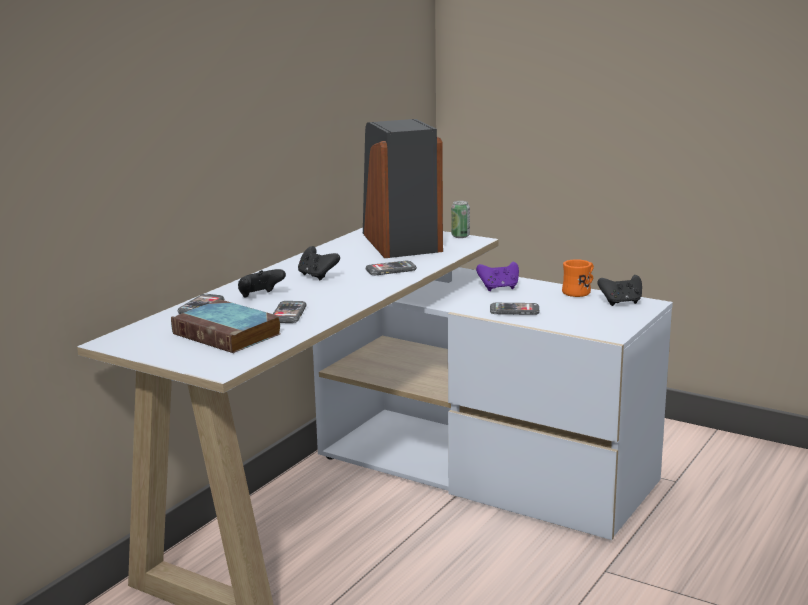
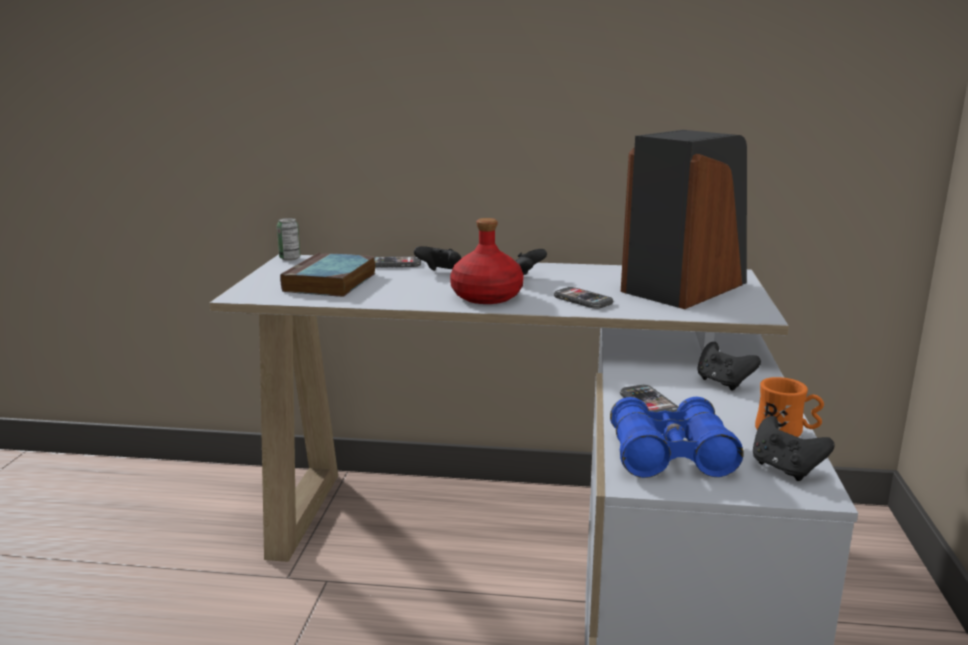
camera: 65 degrees right, 0 degrees up
(288, 314) = (400, 290): phone -> none
(345, 292) = (485, 297): none -> red bottle
(460, 236) = (762, 307): can -> can (290, 258)
(499, 288) = (723, 383): purple game controller -> black game controller
(588, 321) = (670, 456): none -> blue binoculars

